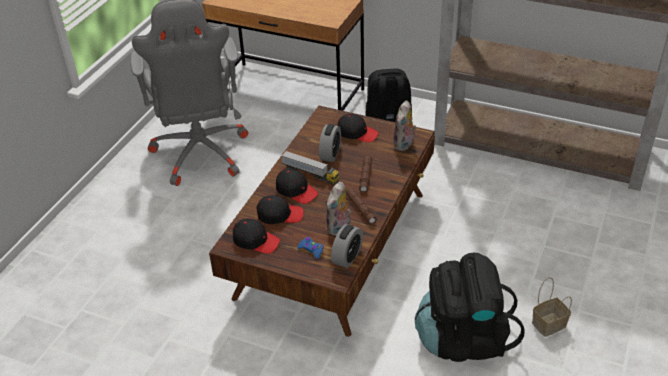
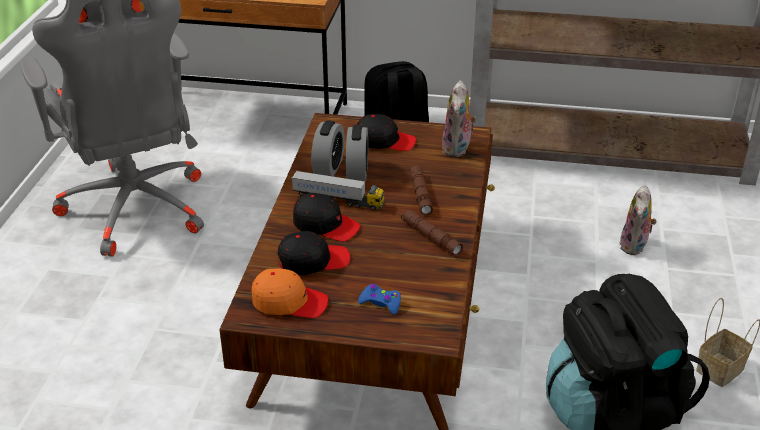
camera: 15 degrees left, 5 degrees down
(256, 241) = (289, 302): black cap -> orange cap
(339, 228) = (411, 268): plush toy -> plush toy (635, 246)
(347, 257) = (439, 306): alarm clock -> alarm clock (328, 167)

